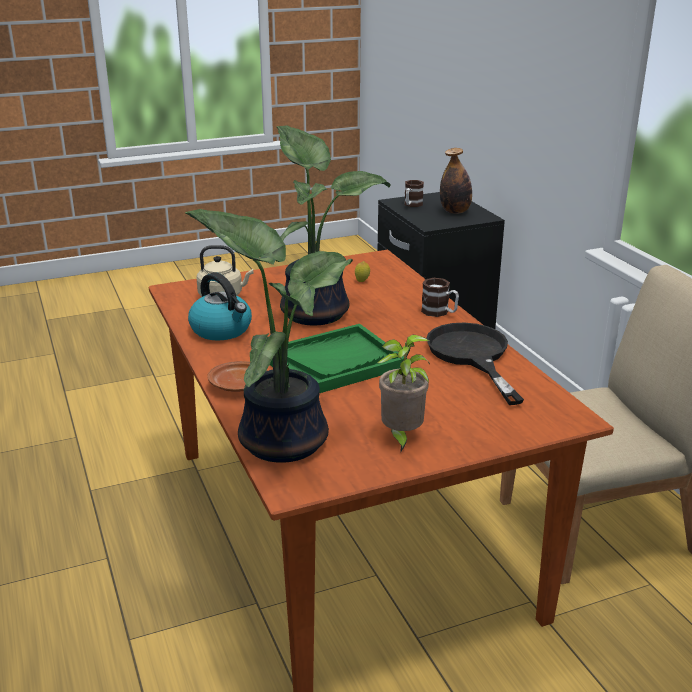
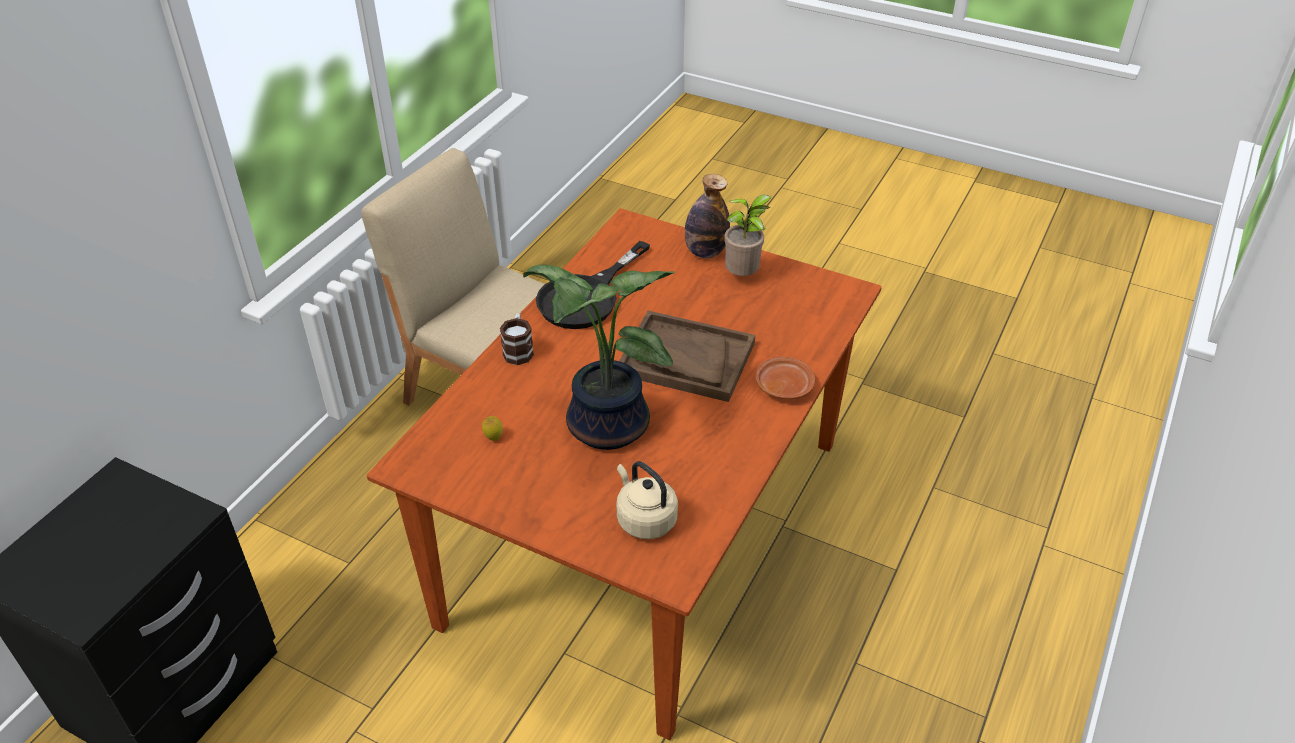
camera: 130 degrees left, 15 degrees up
(222, 330) = (713, 463): kettle -> none
(282, 438) = (814, 323): potted plant -> none
(334, 363) = (686, 359): green tray -> brown tray
(411, 205) = (94, 585): mug -> none
(455, 212) = (105, 520): bottle -> bottle (705, 252)

